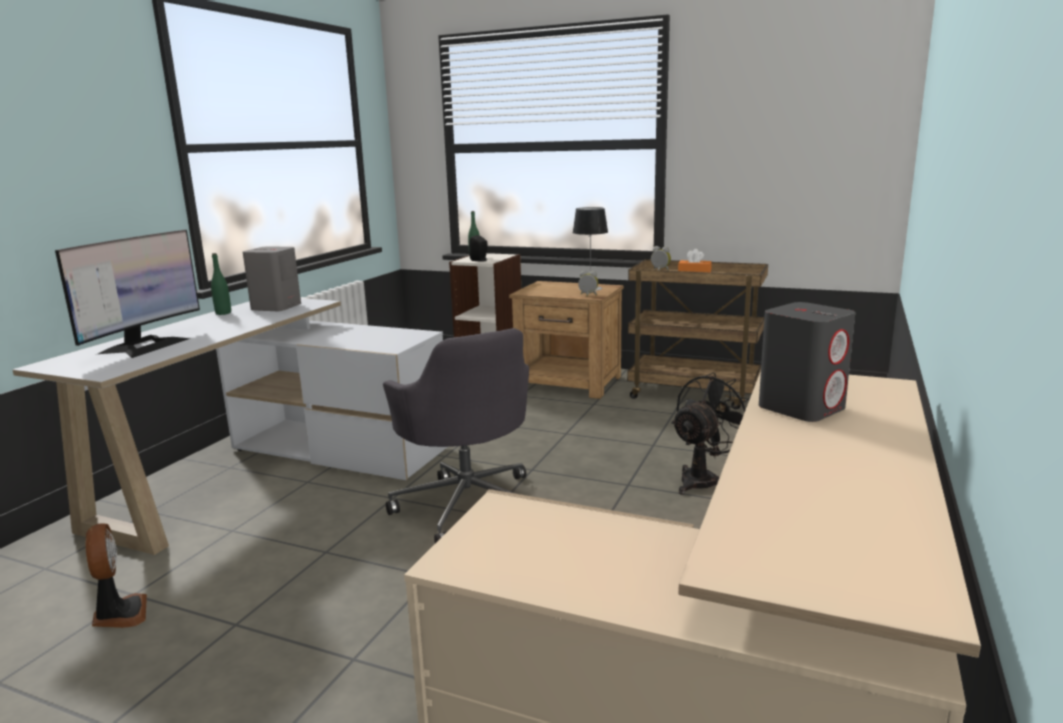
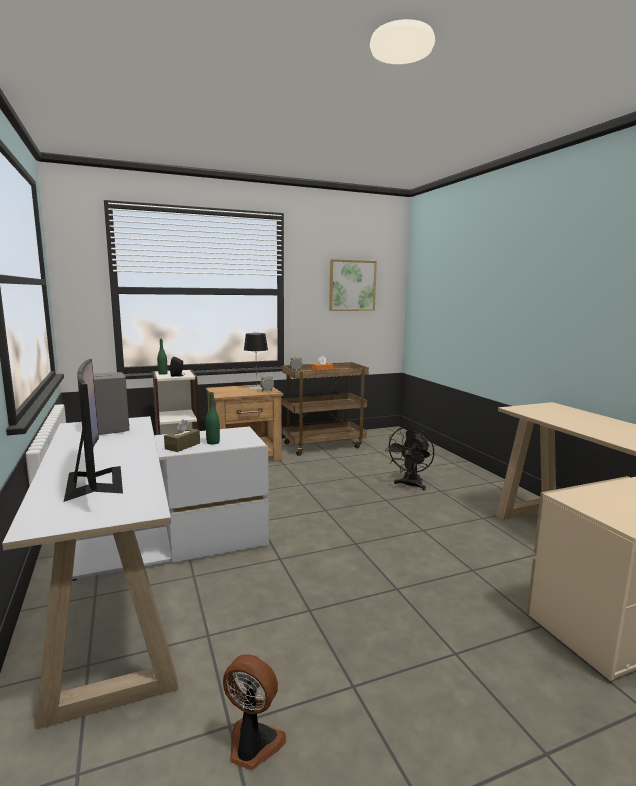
camera: 45 degrees left, 5 degrees down
(223, 313) = (70, 443): green bottle -> green bottle (213, 442)
(333, 338) = (182, 446): none -> brown tissue box
(468, 505) = (333, 542): grey office chair -> none
(703, 479) = (410, 485): black fan -> black fan turned 150 degrees counterclockwise
(793, 127) = (352, 285): none -> picture
(801, 408) = (563, 419): grey speaker -> none

